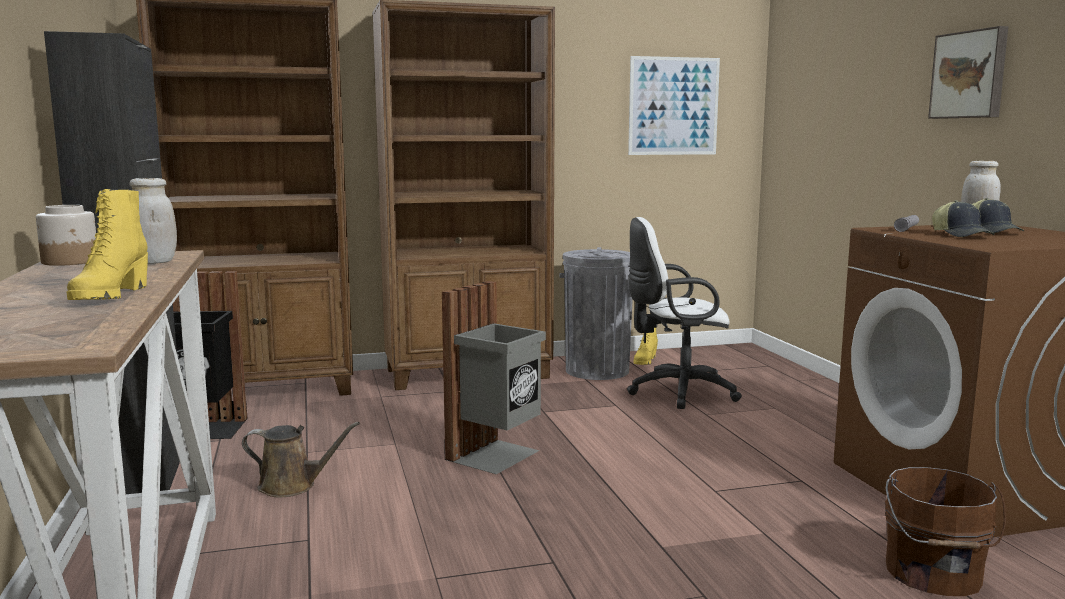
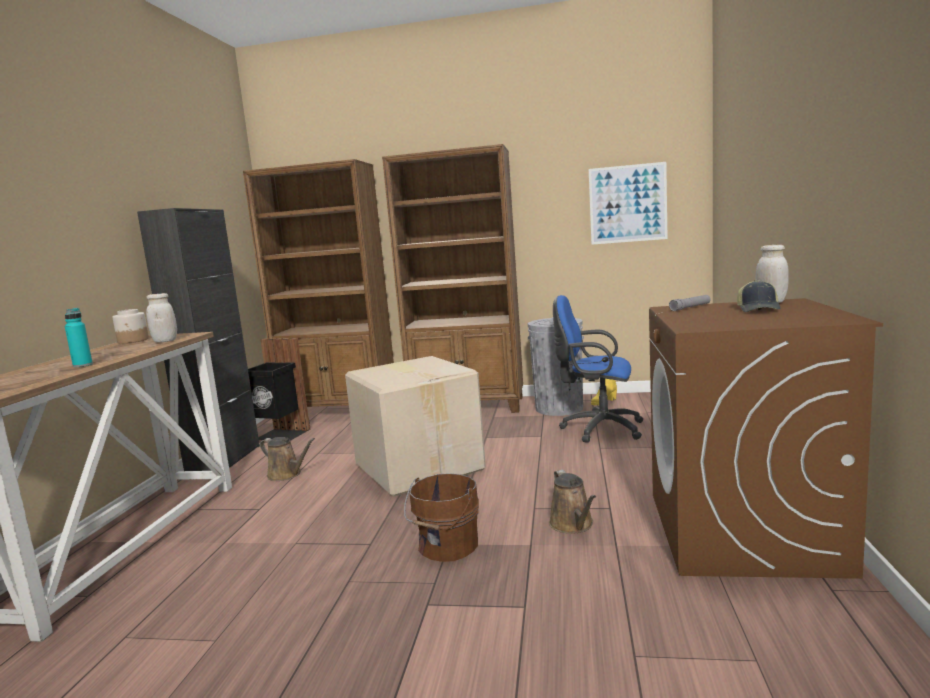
camera: 25 degrees right, 0 degrees up
(109, 296) = (83, 365): yellow boot -> turquoise bottle
(496, 456) = (420, 466): grey trash can -> cardboard box
(676, 392) = (598, 429): white office chair -> blue office chair
(784, 504) = (573, 525): none -> brown watering can
(933, 575) = (621, 598): brown bucket -> brown bucket (446, 546)
(962, 235) = (715, 314): cap -> none
(970, 75) = (794, 165): picture -> none

